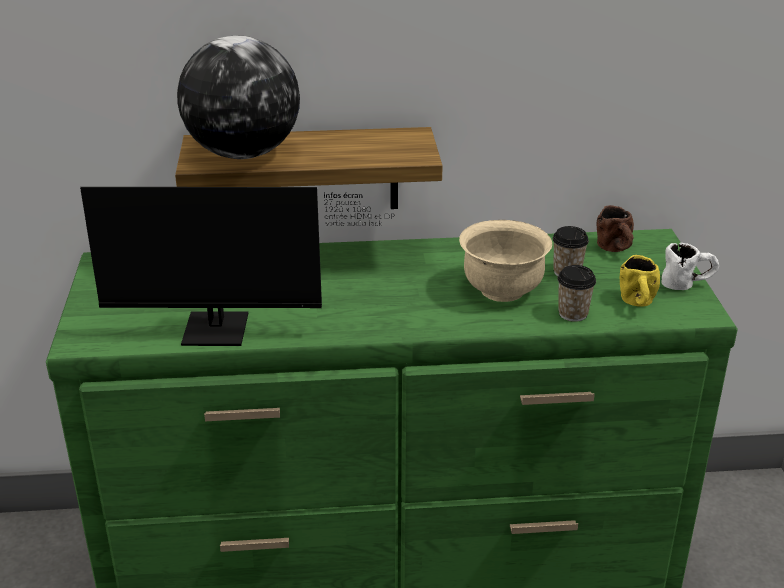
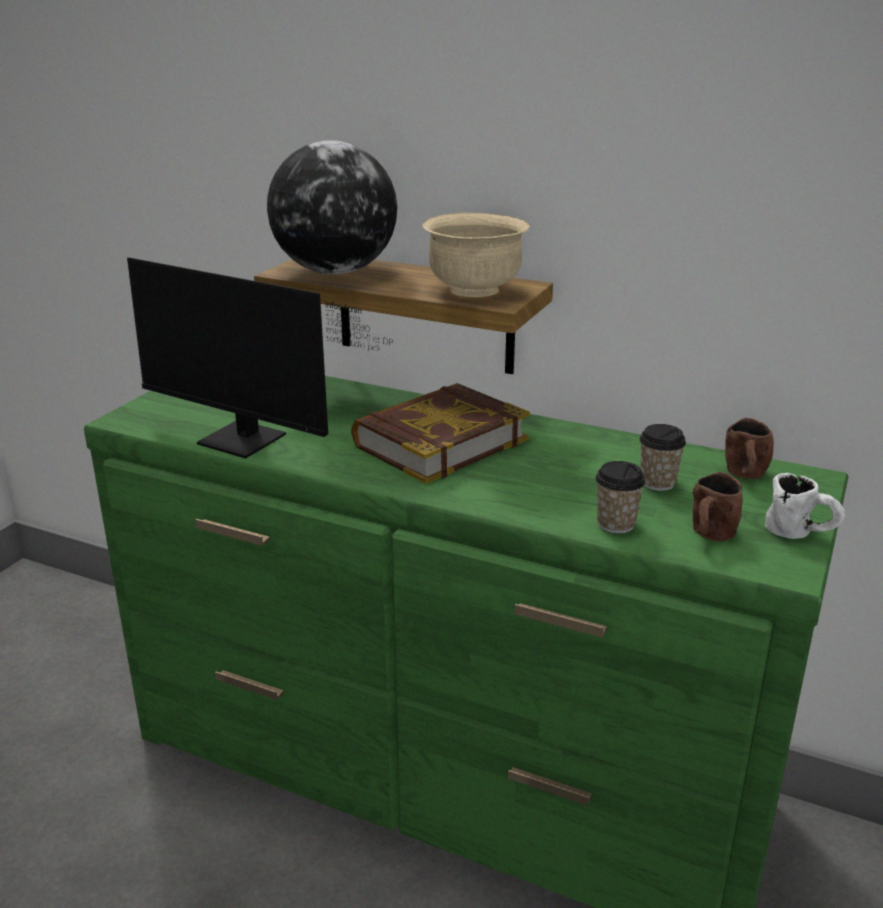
camera: 30 degrees right, 5 degrees down
(381, 284) = (440, 442): none -> book
(502, 290) = (561, 480): beige bowl -> beige bowl (475, 290)
(638, 304) = (709, 537): yellow mug -> brown mug

